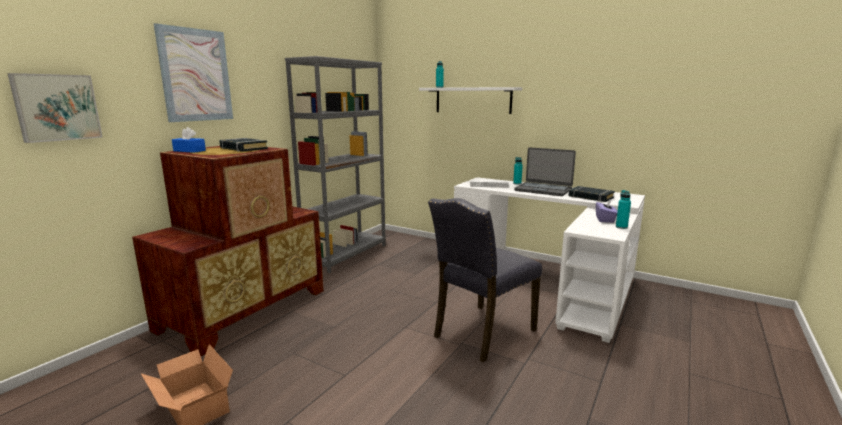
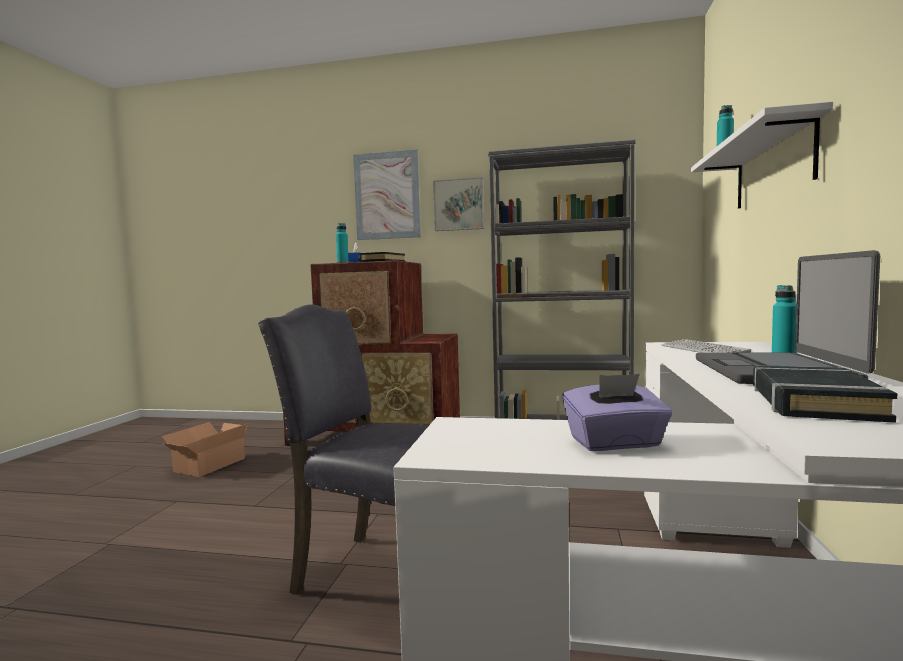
camera: 70 degrees right, 10 degrees down
(56, 107) = (283, 229): picture -> picture (459, 205)
(621, 227) = (550, 461): turquoise bottle -> turquoise bottle (342, 262)

